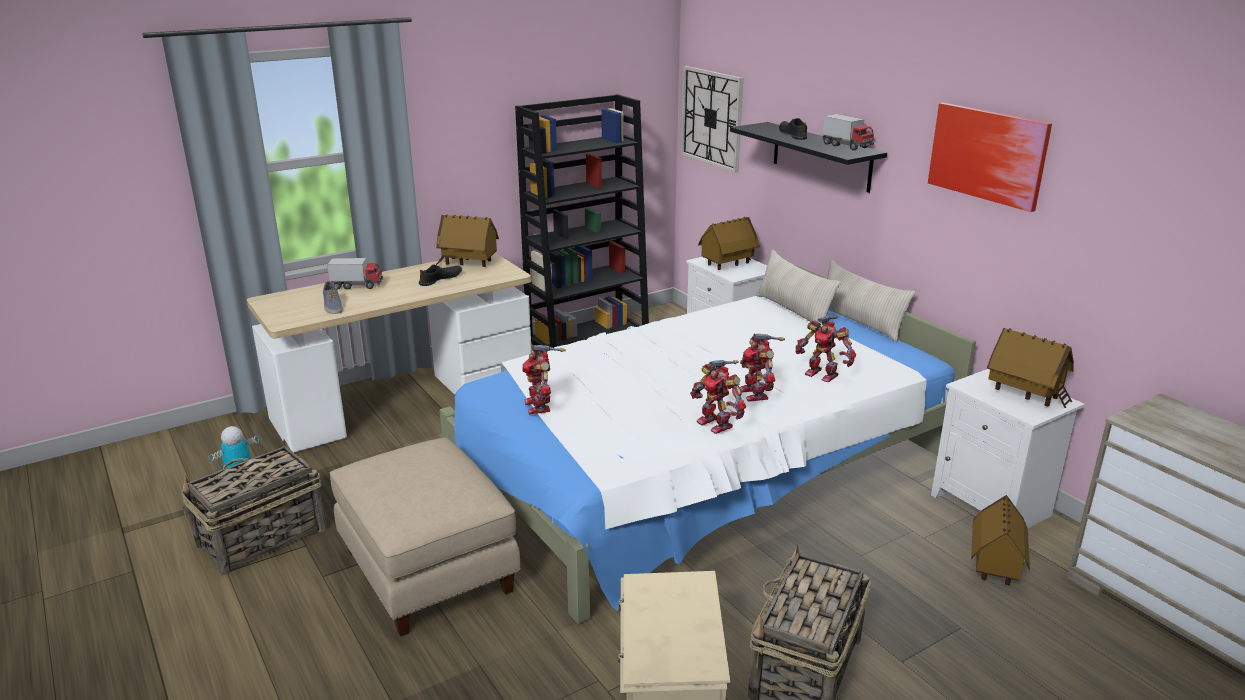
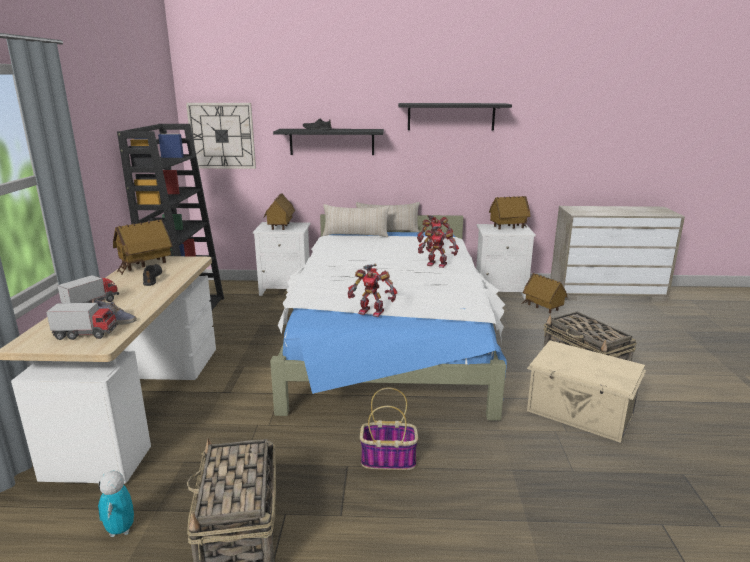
camera: 55 degrees left, 5 degrees down
(430, 571) = (389, 459): beige ottoman -> basket
(716, 423) = (458, 279): toy robot -> none
(846, 146) = (359, 129): toy truck -> toy truck (86, 334)
(987, 155) = (451, 116): picture -> black shelf

